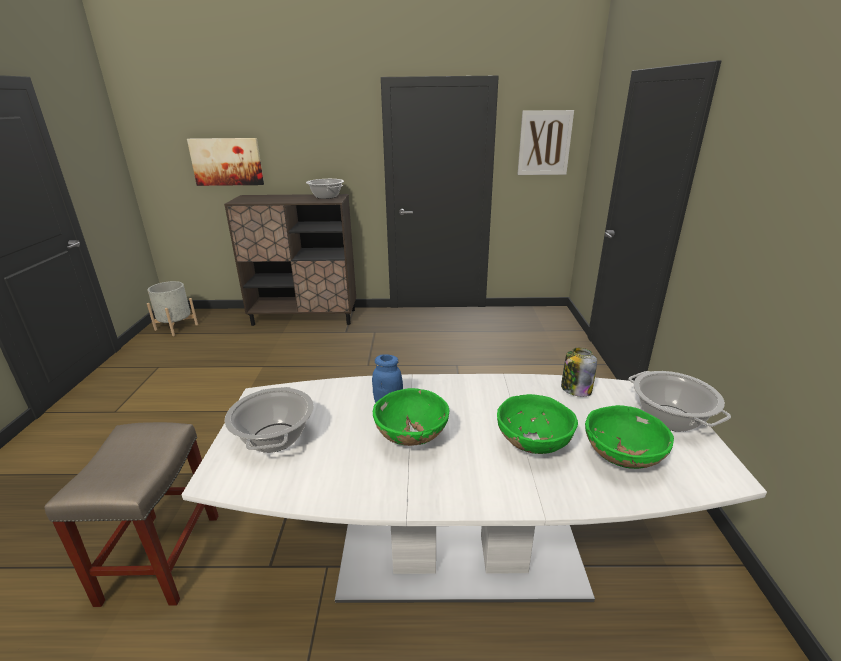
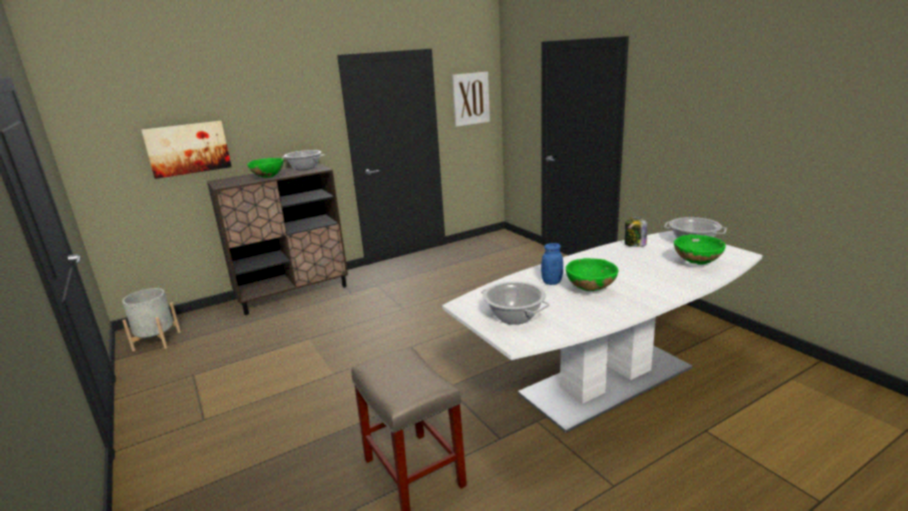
camera: 30 degrees left, 5 degrees down
(533, 445) = (652, 272): green bowl -> green bowl (268, 177)

